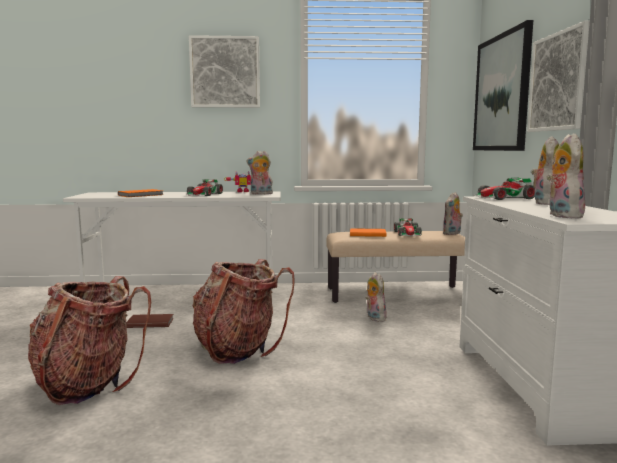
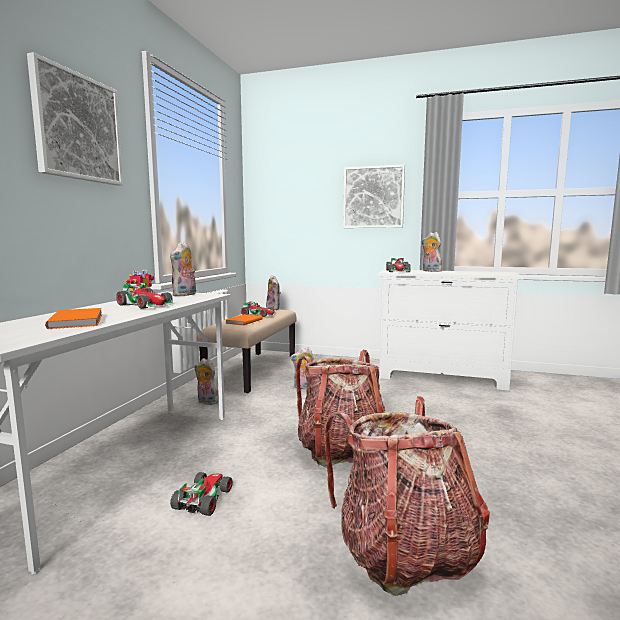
camera: 70 degrees left, 0 degrees up
(149, 322) = (204, 498): brown book -> toy car
(501, 93) = (292, 198): picture -> none
(562, 216) = (491, 274): plush toy -> plush toy (206, 402)

